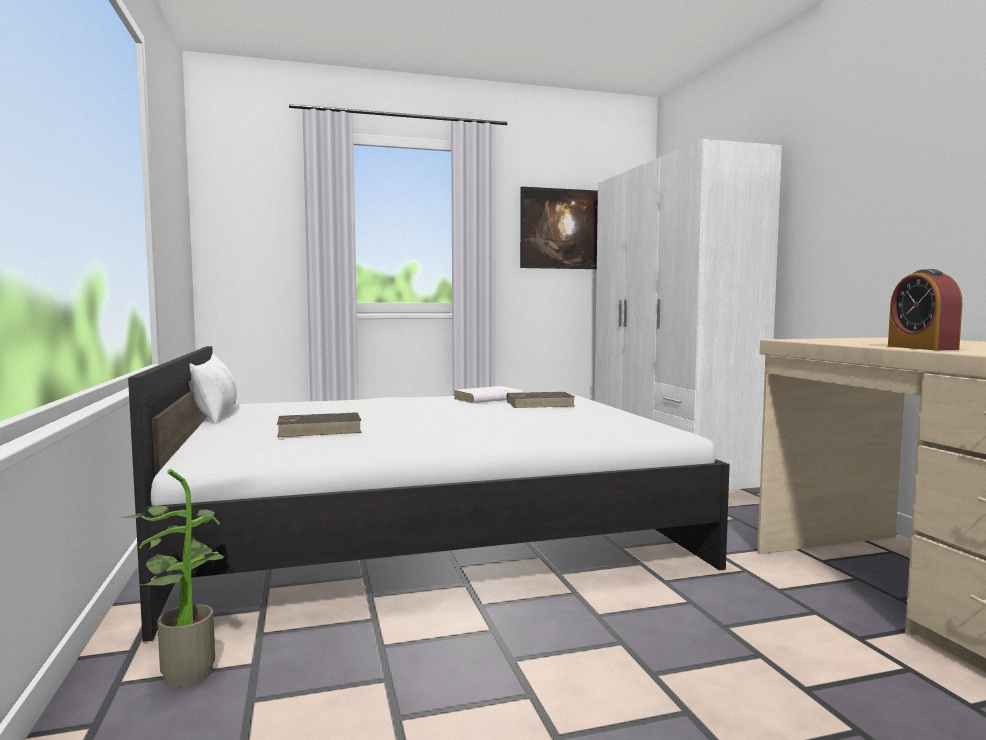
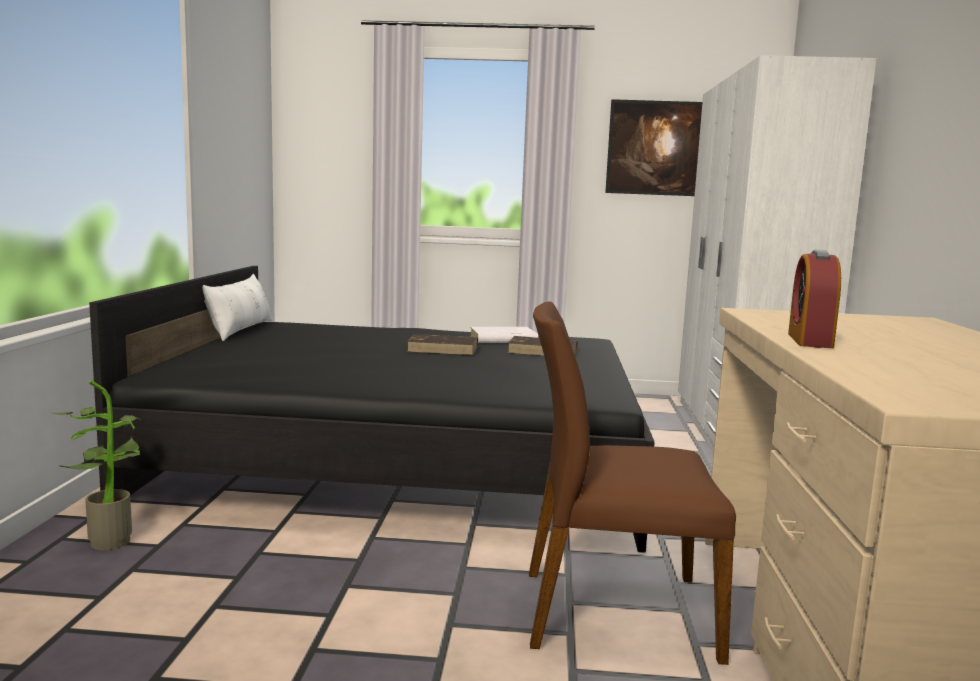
camera: 20 degrees right, 5 degrees up
(320, 429) = (285, 356): brown book -> brown book (443, 349)
(428, 528) = (404, 462): white bed -> black bed
(769, 626) = (614, 612): none -> brown chair

